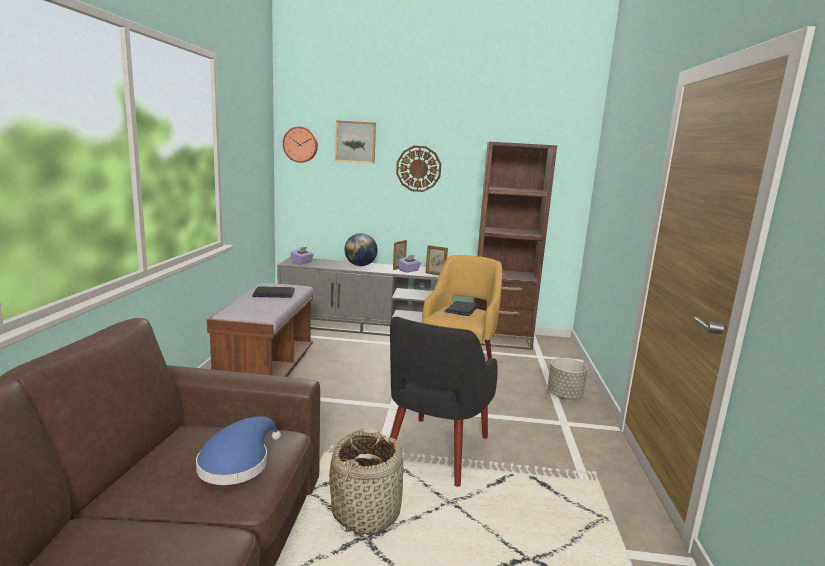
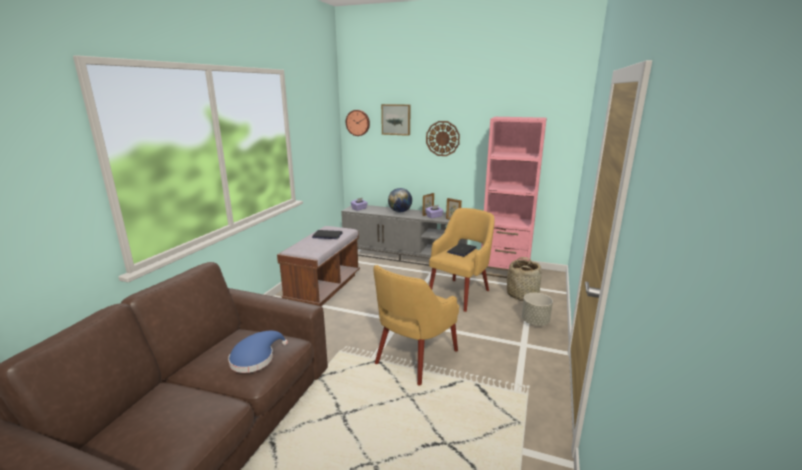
camera: 15 degrees right, 5 degrees up
(366, 512) = (350, 396): basket -> basket (522, 295)
(435, 452) = (415, 358): black armchair -> yellow armchair
(500, 339) = (504, 271): brown bookcase -> pink bookcase

